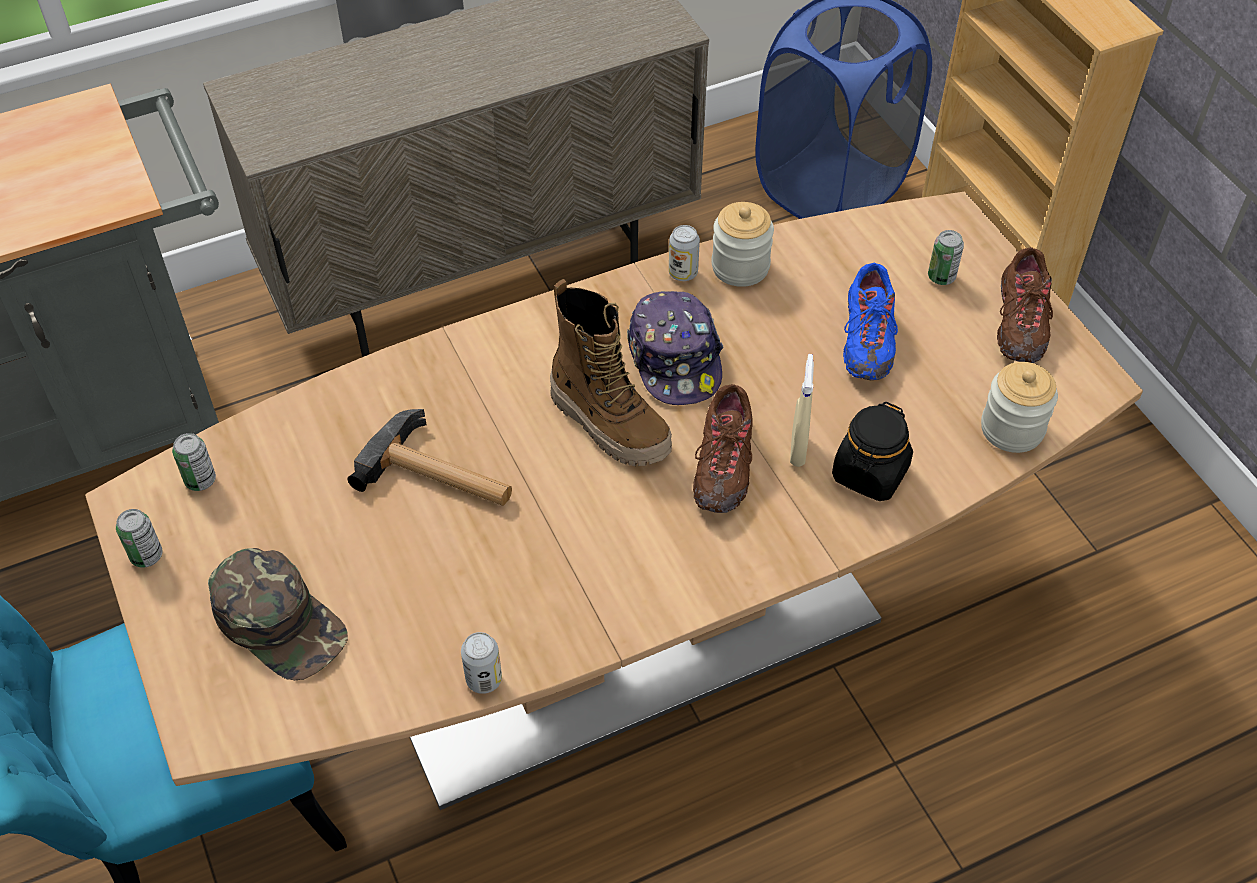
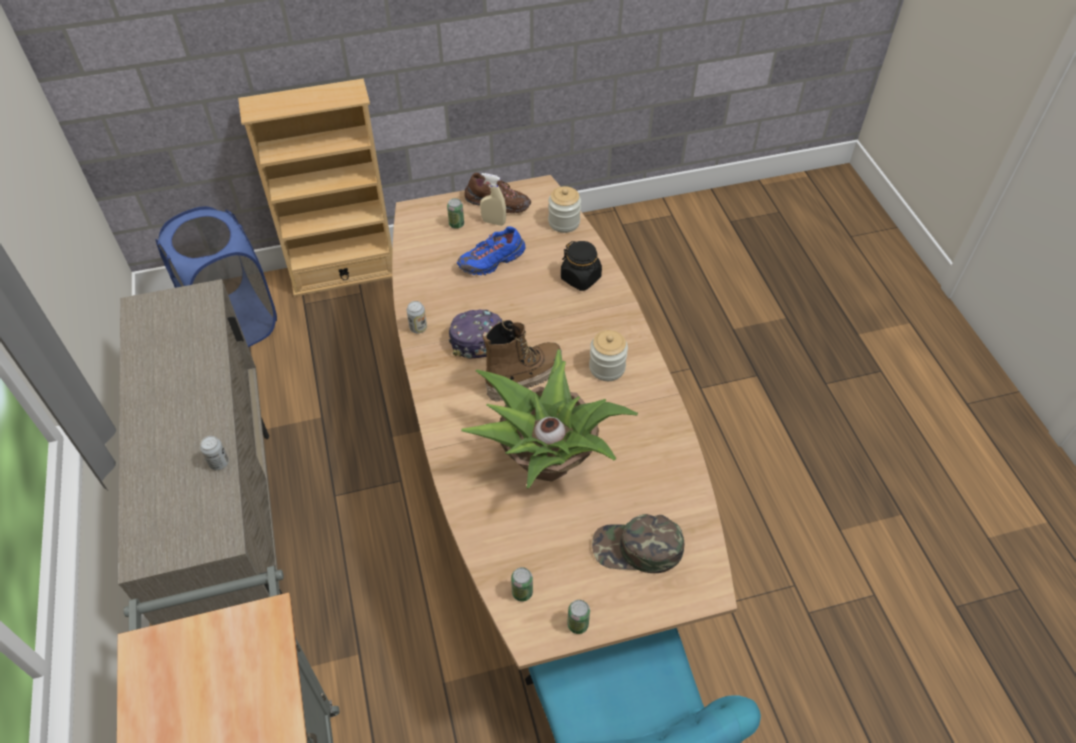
camera: 80 degrees left, 0 degrees up
(280, 621) = (637, 549): green cap -> green cap turned 135 degrees counterclockwise
(441, 476) = (545, 460): hammer -> potted plant
(484, 679) = (685, 453): can -> can (219, 463)
(723, 465) = (564, 333): brown shoe -> none
(740, 267) = (422, 302): jar -> jar (607, 368)
(798, 450) = (560, 302): beige spray bottle -> beige spray bottle (493, 222)
(867, 340) = (492, 261): blue shoe -> blue shoe turned 135 degrees clockwise

